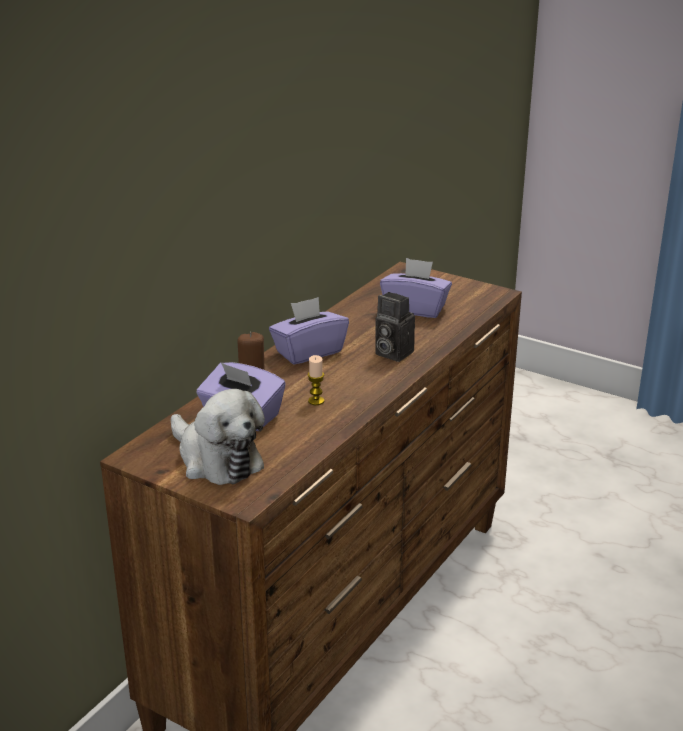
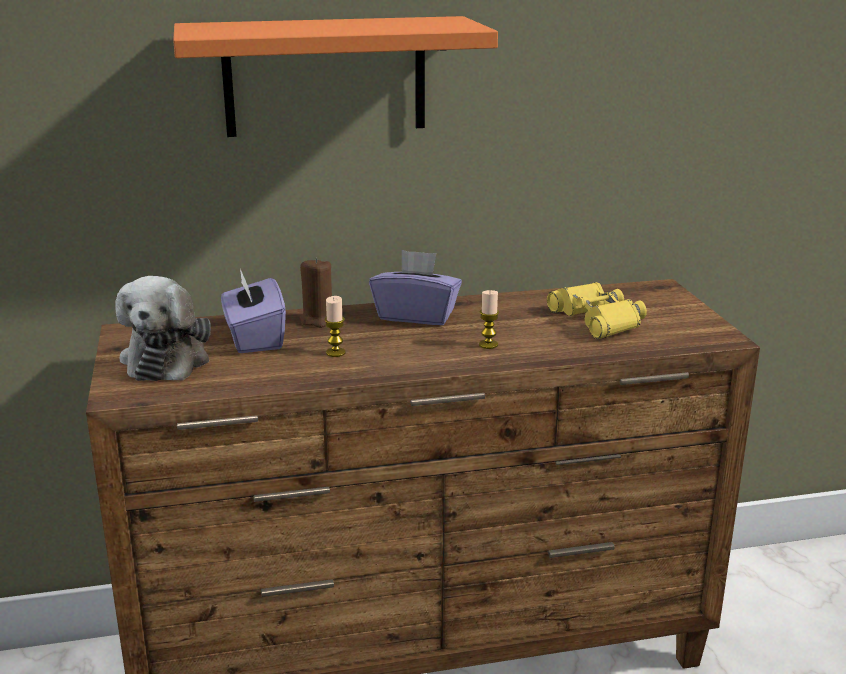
camera: 45 degrees right, 5 degrees down
(219, 177) = (325, 76): none -> orange shelf
(391, 353) = (488, 345): camera -> candle
(415, 308) = (597, 320): purple tissue box -> yellow binoculars

